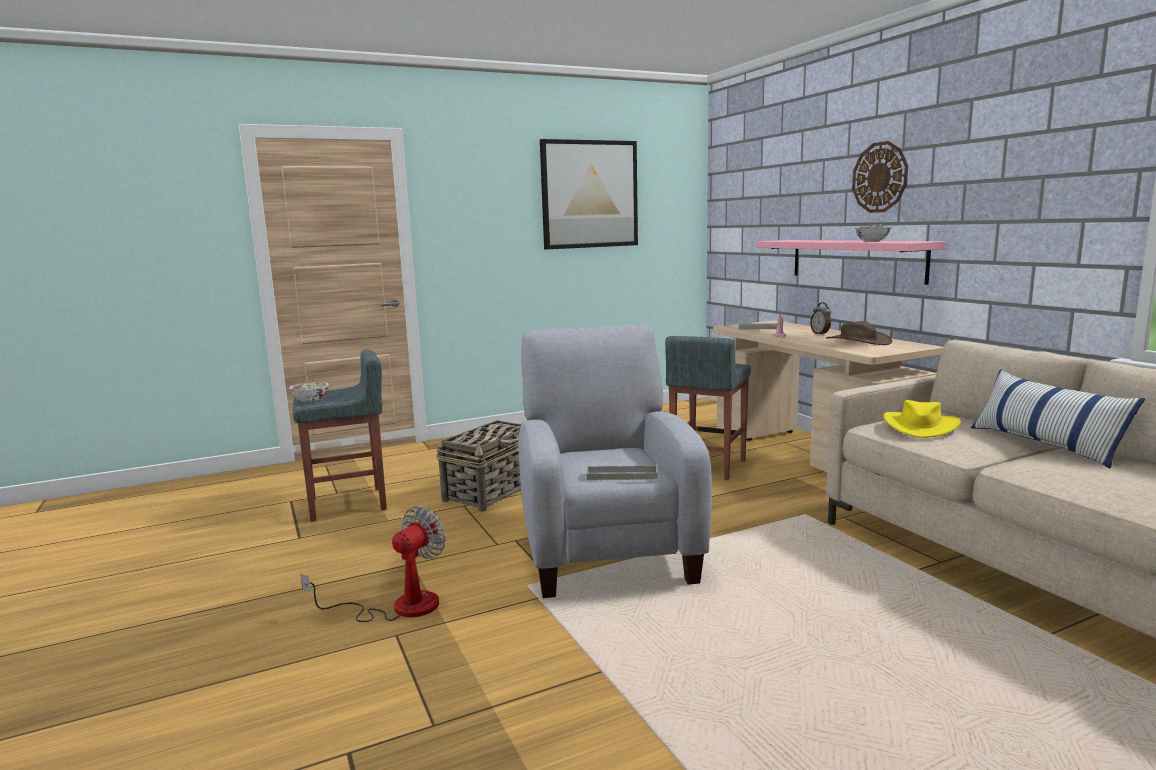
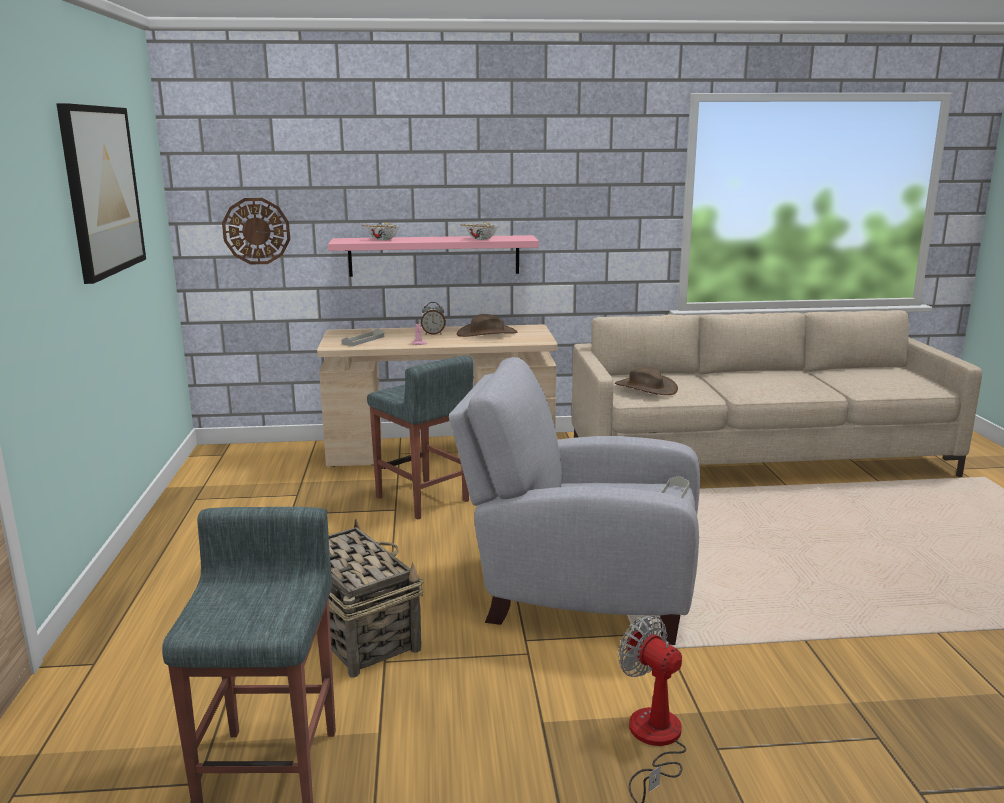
camera: 70 degrees left, 5 degrees up
(310, 400) = (256, 625): bowl -> bowl (383, 239)
(880, 177) = (456, 176): wall clock -> wall clock (256, 231)
(920, 426) = (645, 388): yellow hat -> brown hat
(1045, 444) = (706, 376): pillow -> none

